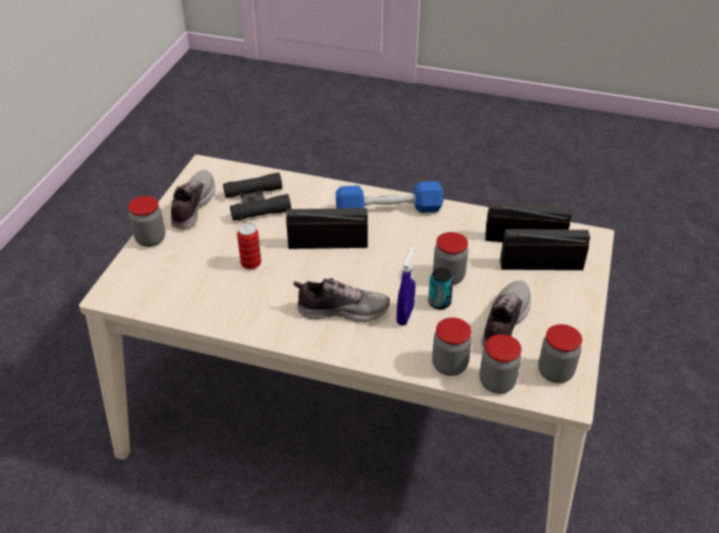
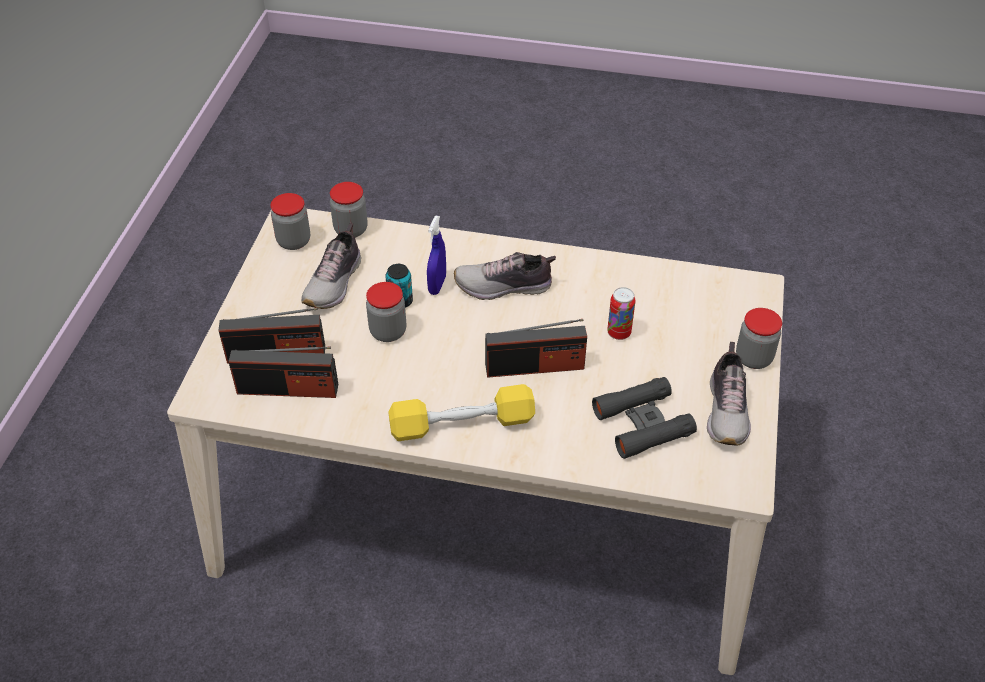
camera: 175 degrees right, 5 degrees up
(389, 210) = (462, 424): blue dumbbell -> yellow dumbbell
(449, 365) = (394, 241): jar -> none

